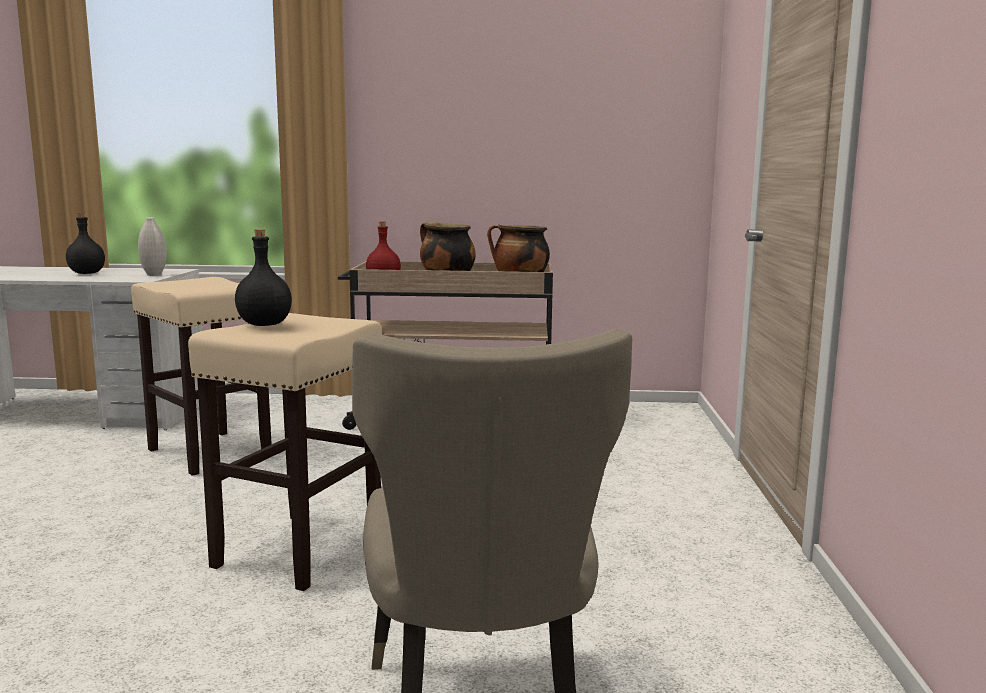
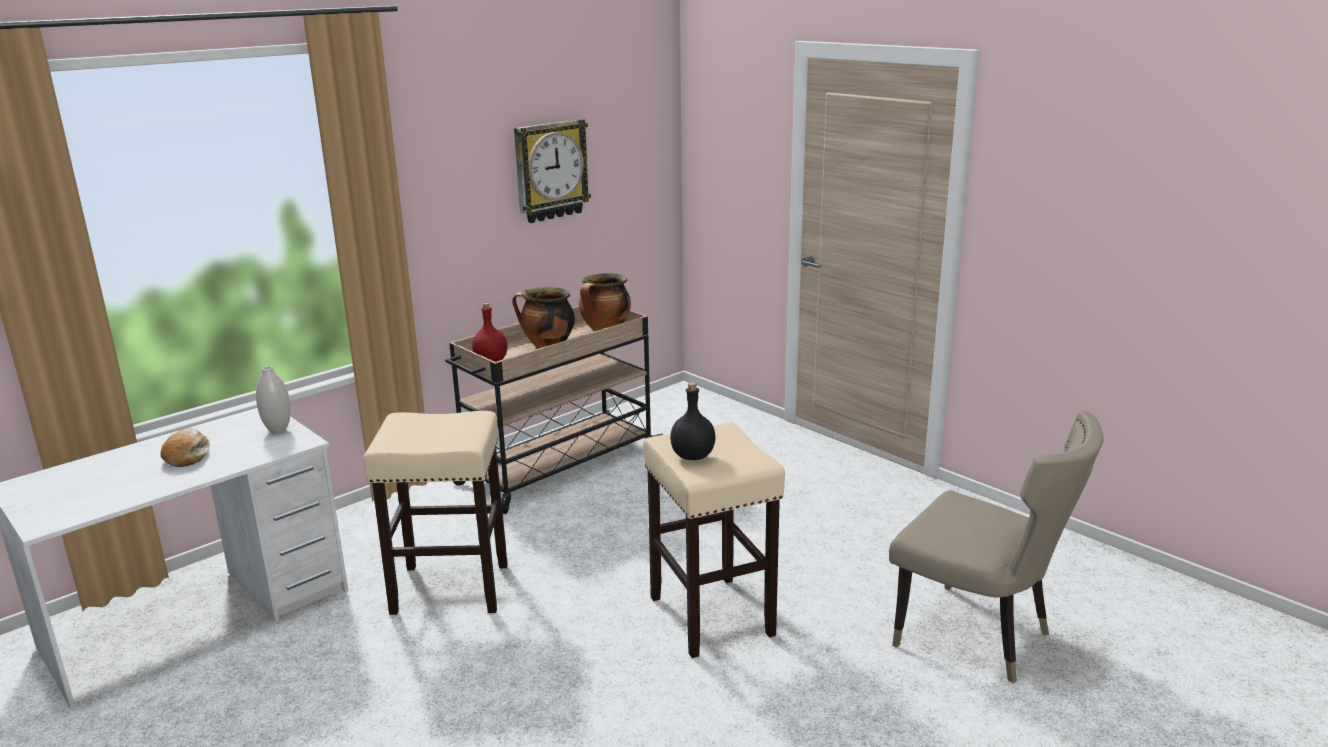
camera: 45 degrees left, 10 degrees up
(86, 273) = (187, 455): black bottle -> bread
(528, 124) = (550, 170): none -> wall clock

